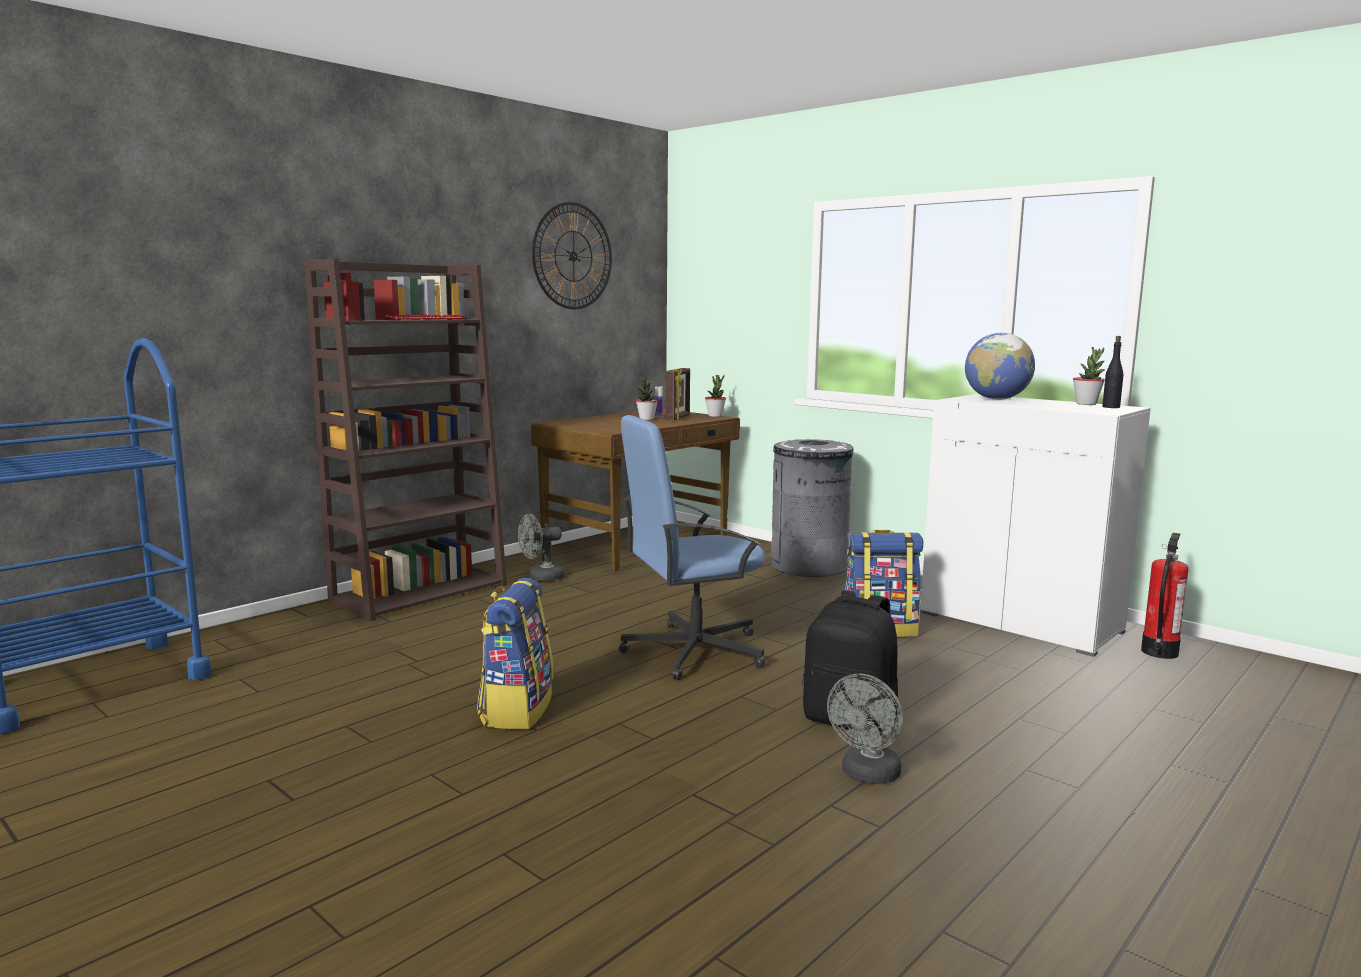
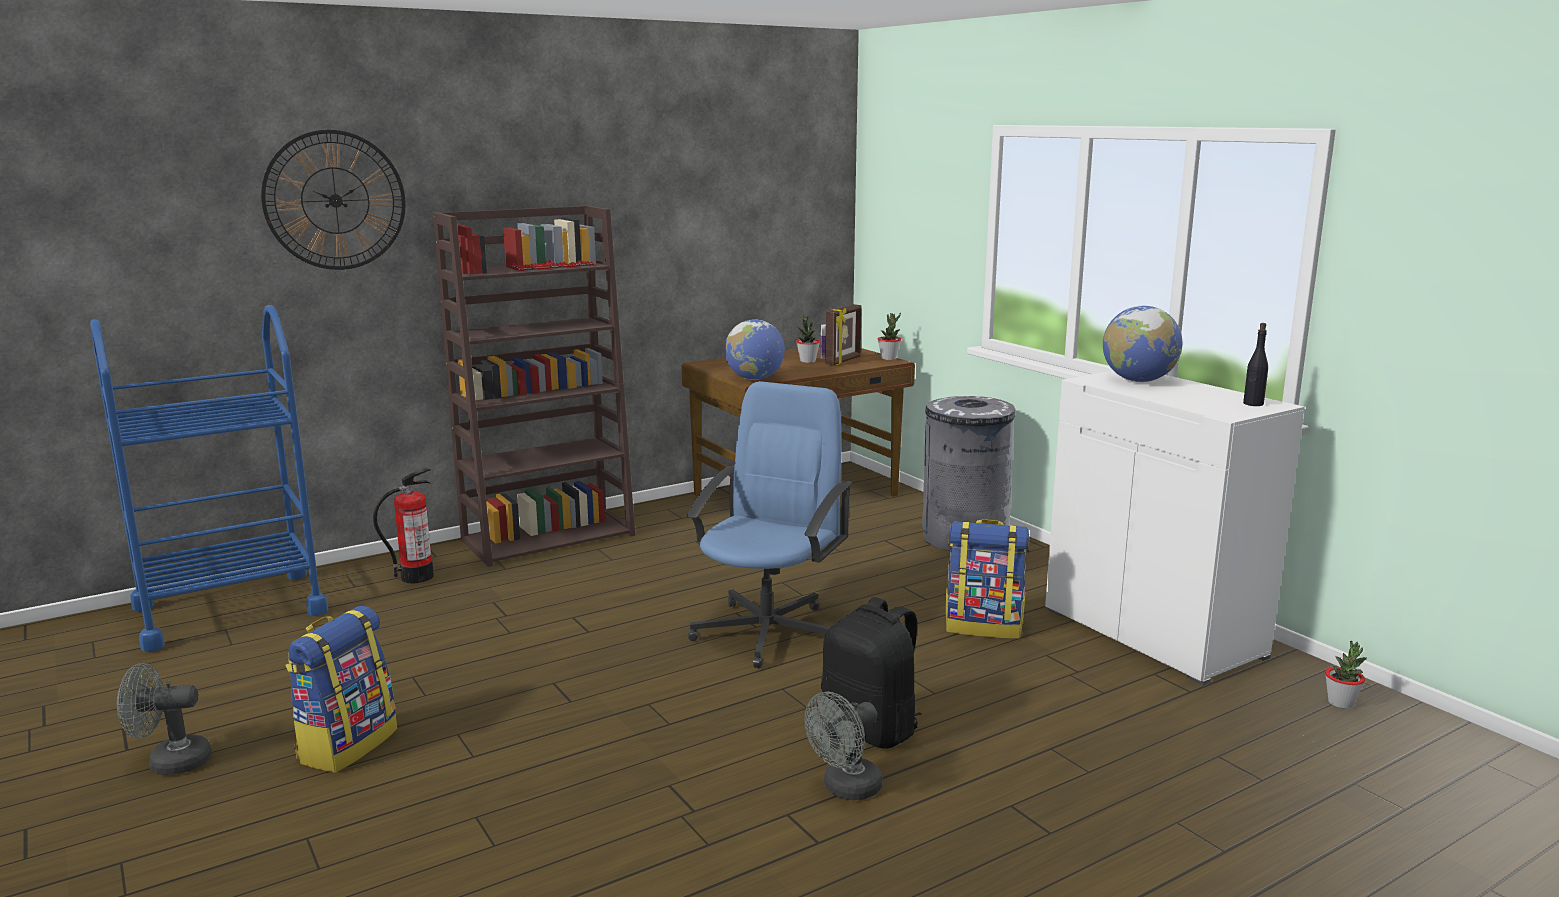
camera: 15 degrees right, 5 degrees up
(516, 710) = (564, 678): backpack -> backpack (347, 745)
(541, 578) = (673, 529): grey fan -> grey fan (170, 762)
(573, 256) = (734, 182): wall clock -> wall clock (335, 200)
(614, 430) = (754, 379): none -> globe
(692, 651) = (769, 632): blue office chair -> blue office chair turned 120 degrees clockwise
(1086, 404) = (1234, 395): potted plant -> potted plant (1340, 703)
(1159, 652) = (1288, 688): fire extinguisher -> fire extinguisher (417, 577)

